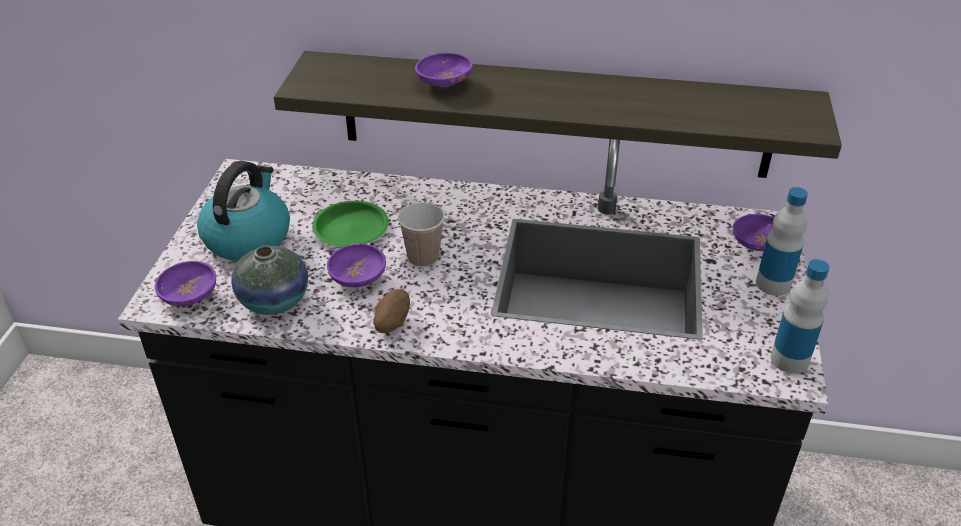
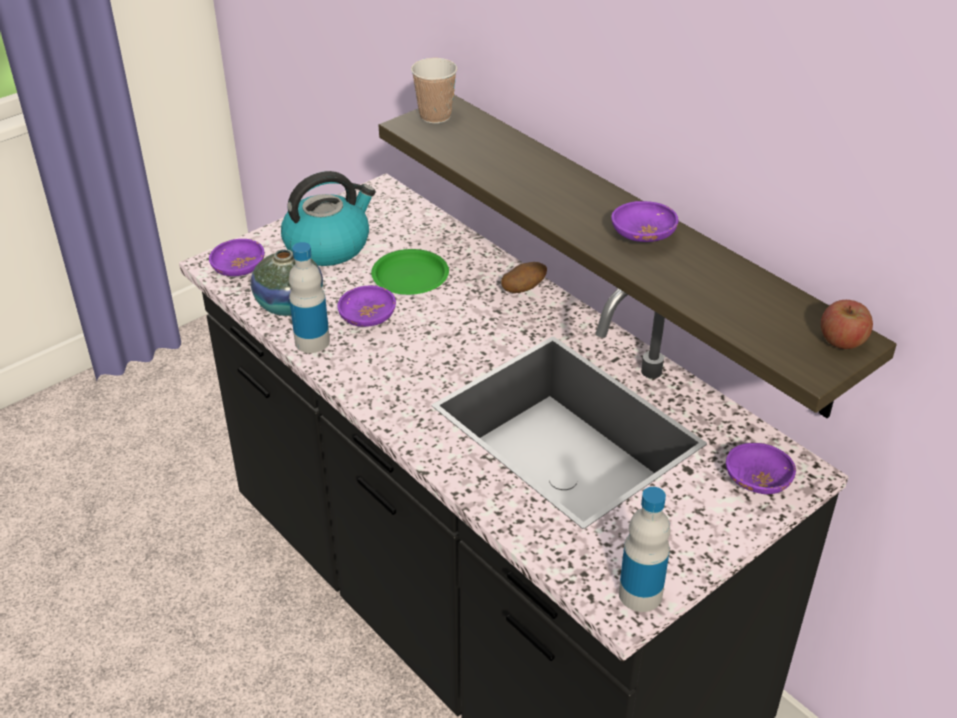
camera: 40 degrees right, 0 degrees up
(392, 323) = (349, 368): potato -> potato (523, 289)
(423, 257) = (437, 329): cup -> cup (435, 116)
(444, 84) = (523, 170): purple bowl -> purple bowl (642, 237)
(773, 284) = (721, 524): bottle -> bottle (312, 341)
(802, 104) = (842, 341): none -> apple

